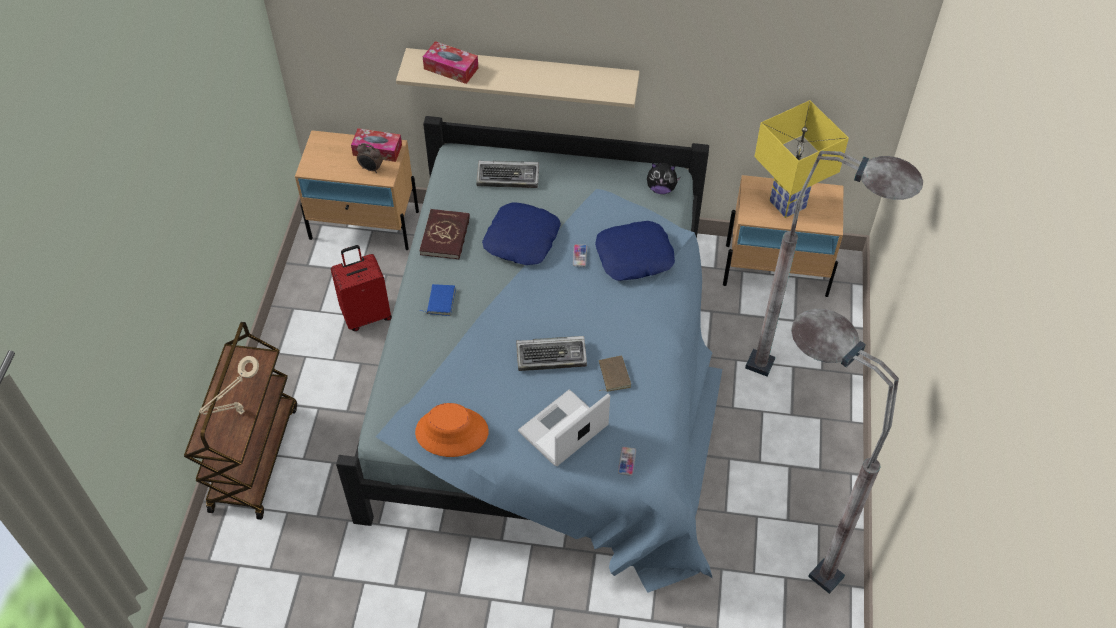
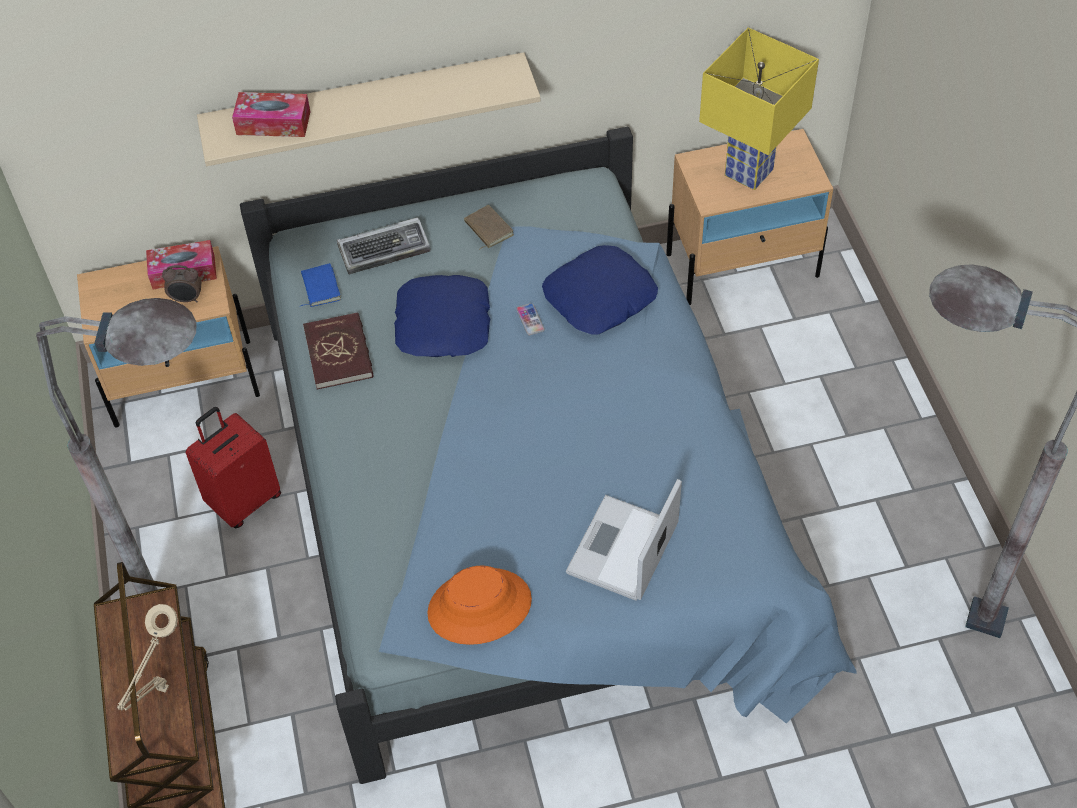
camera: 20 degrees left, 0 degrees up
(440, 301) = (374, 440): blue book -> blue book (319, 287)
(552, 356) = (561, 460): keyboard -> none
(613, 375) = (651, 457): brown book -> brown book (487, 229)
(627, 461) = (724, 560): phone -> none
(661, 188) = (589, 202): plush toy -> none
(805, 382) = (844, 390): grey floor lamp -> grey floor lamp (223, 612)

